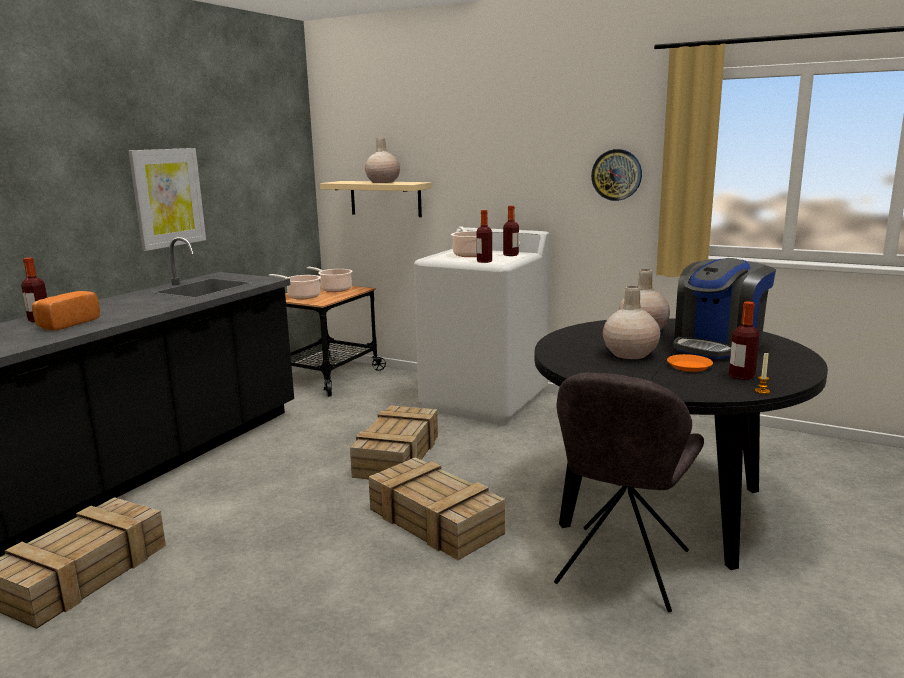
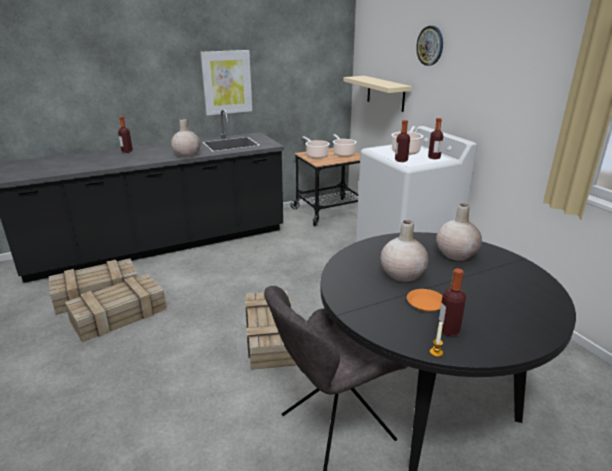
camera: 35 degrees right, 10 degrees up
(66, 324) = (131, 157): bread -> none
(382, 182) = (380, 81): beige vase -> beige vase (187, 154)
(397, 456) = (303, 283): crate -> crate (118, 316)
(616, 175) = (535, 104): wall clock -> wall clock (430, 45)
(718, 346) = (489, 292): coffee machine -> none

